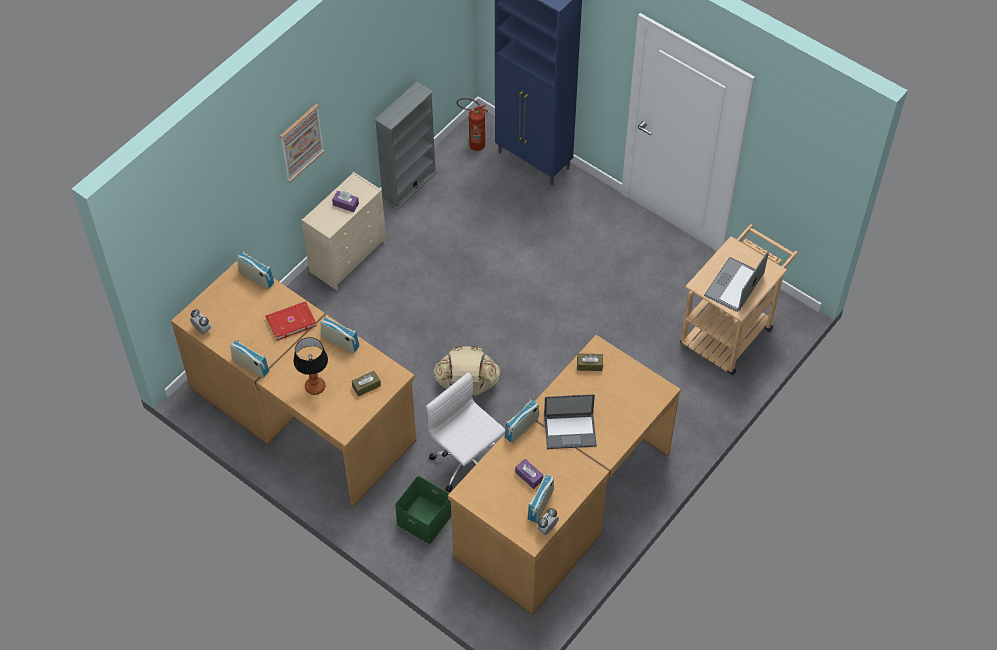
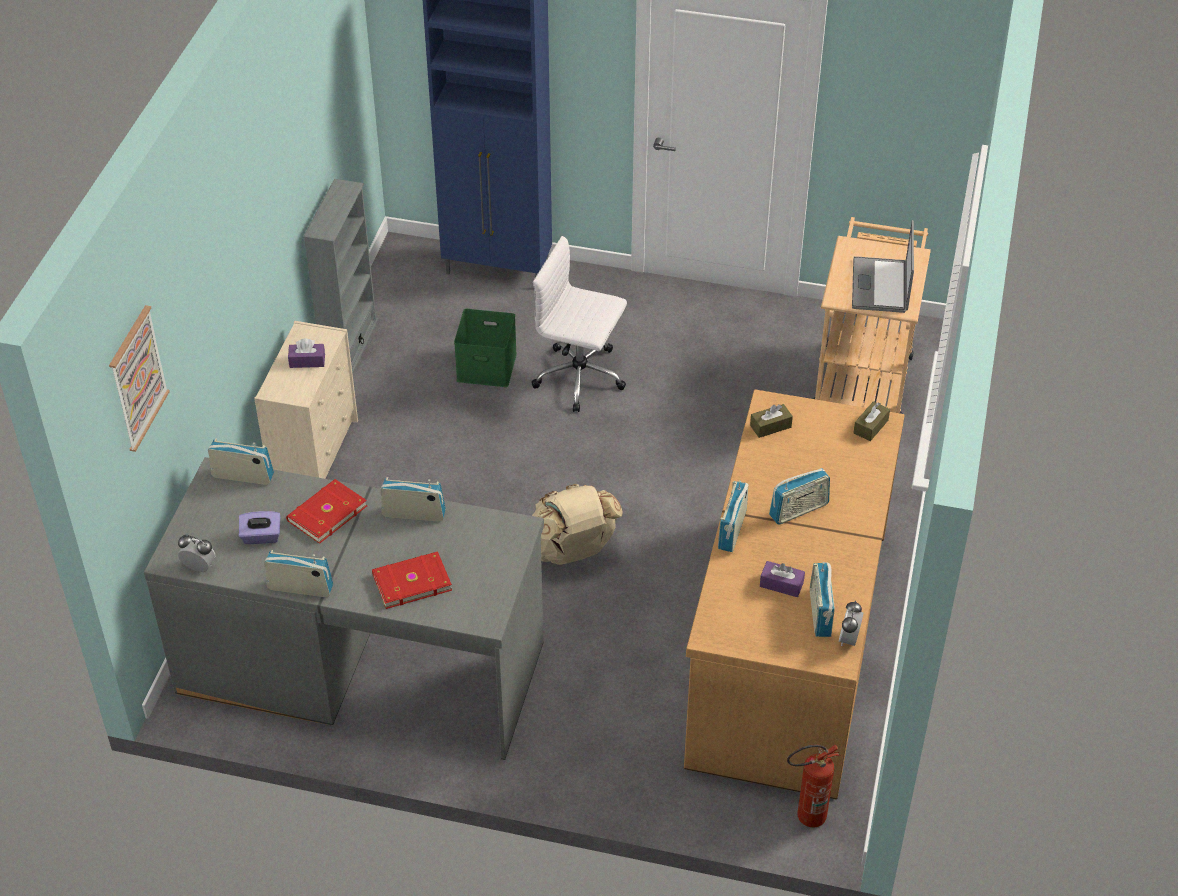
camera: 25 degrees left, 10 degrees down
(246, 323) = (261, 537): none -> purple tissue box
(301, 142) = (237, 267): picture -> picture (137, 378)
(303, 412) = (362, 665): brown desk -> grey desk
(314, 386) = (411, 581): table lamp -> red book
(366, 386) = (485, 555): brown tissue box -> brown tissue box (870, 426)
(423, 519) = (613, 738): green storage box -> green storage box (485, 367)
(467, 463) = (630, 644): white office chair -> white office chair (581, 377)
(473, 145) = (407, 275): fire extinguisher -> fire extinguisher (804, 818)
(570, 430) = (798, 510): laptop -> radio

